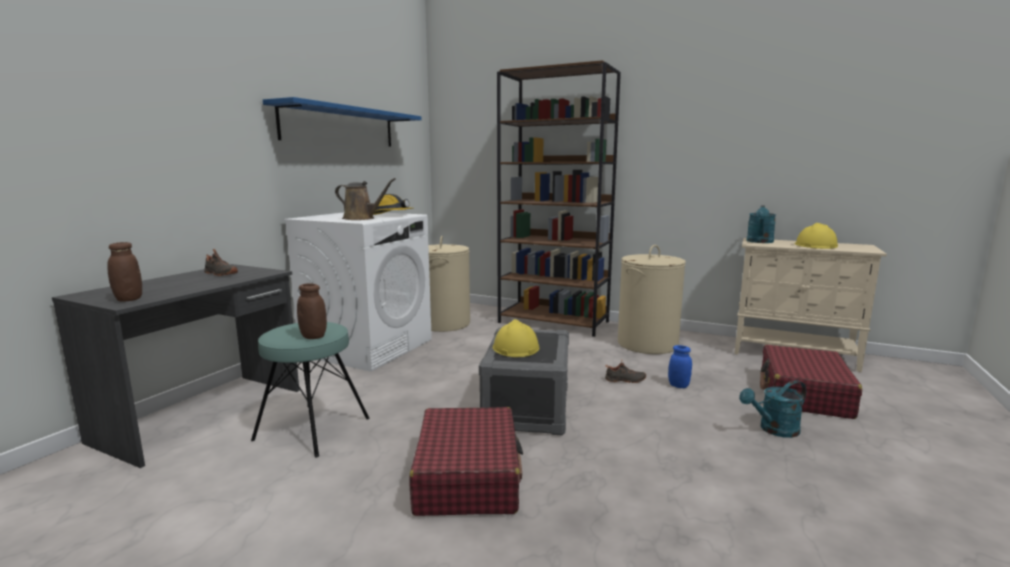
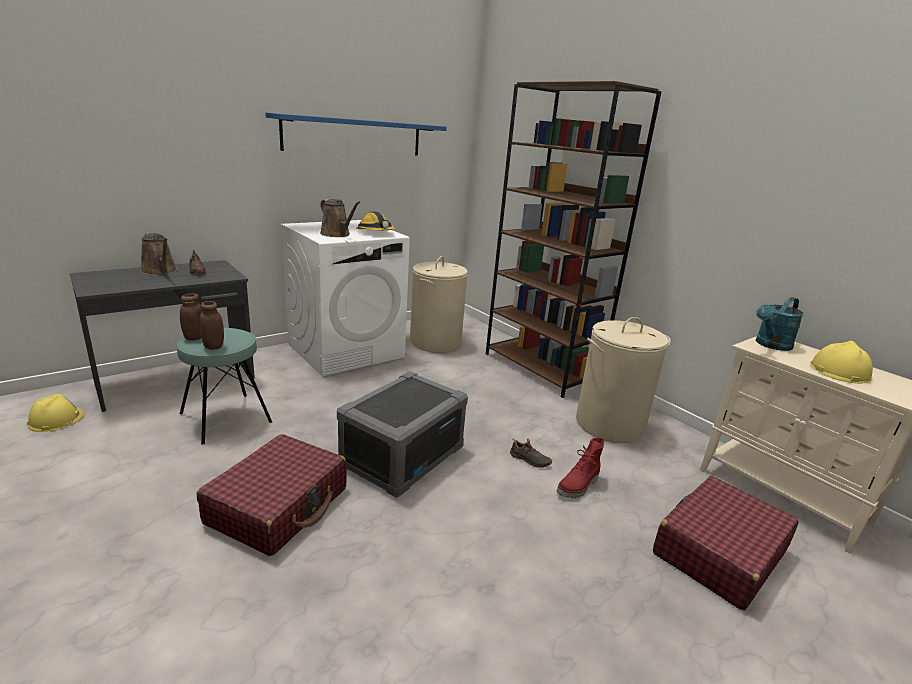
camera: 25 degrees right, 10 degrees up
(128, 299) = (100, 287): brown jar -> brown jar (194, 337)
(176, 280) = (160, 271): none -> brown watering can
(515, 348) = (389, 400): yellow hard hat -> yellow hard hat (56, 419)
(678, 385) = (578, 486): blue jar -> red boot
(774, 430) = (617, 580): turquoise watering can -> none

